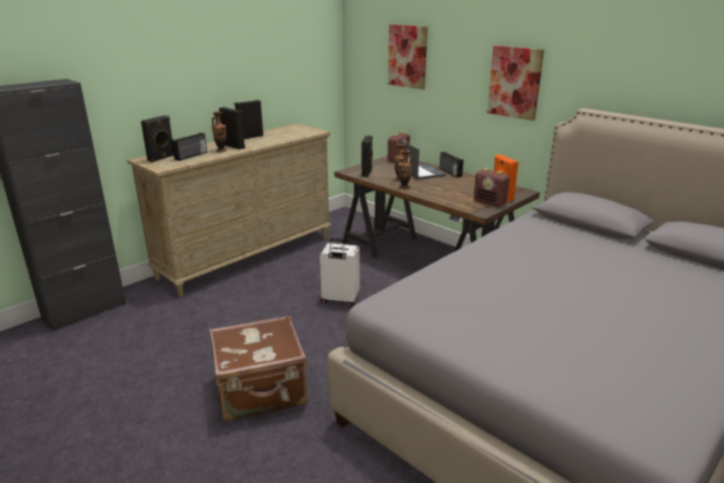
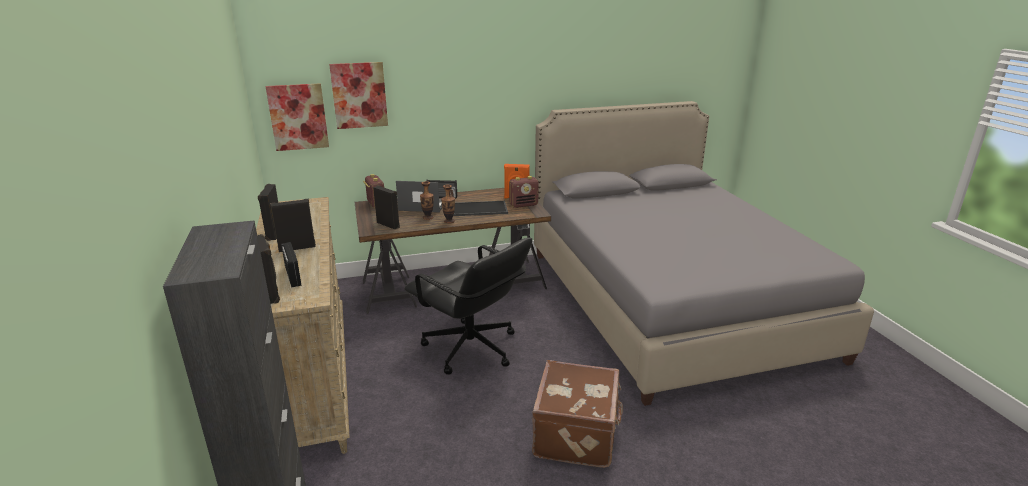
camera: 60 degrees left, 0 degrees up
(221, 150) = (301, 257): vase -> none
(339, 300) = (471, 349): white suitcase -> black office chair
(447, 190) = (479, 209): none -> tray
(515, 82) = (488, 100): picture -> picture (298, 117)

